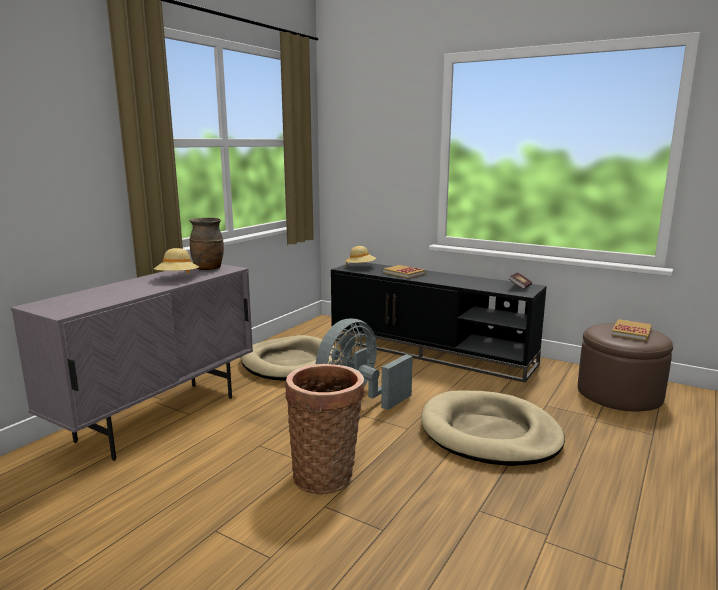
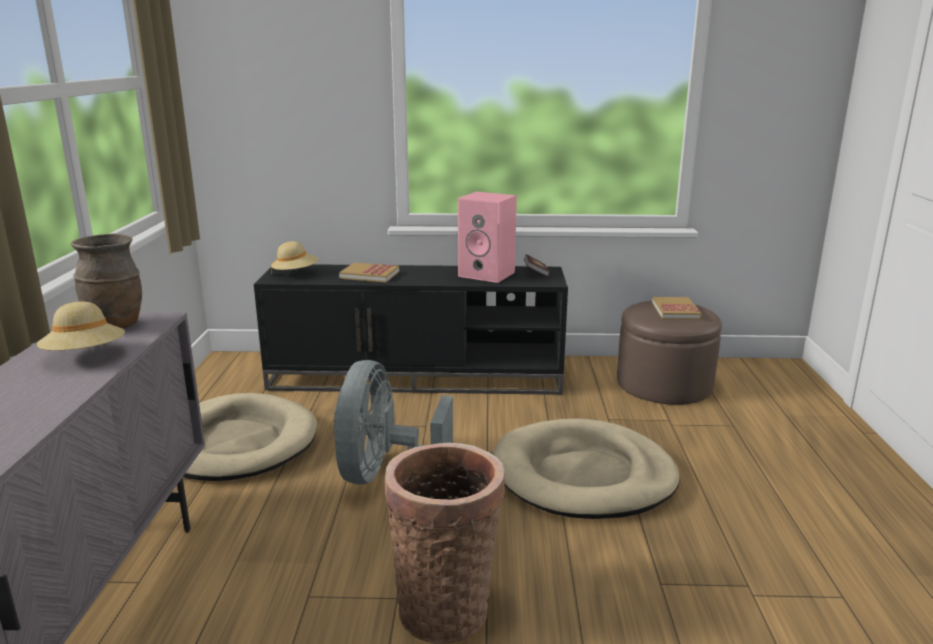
camera: 30 degrees left, 5 degrees up
(483, 283) = (488, 274): none -> pink speaker

